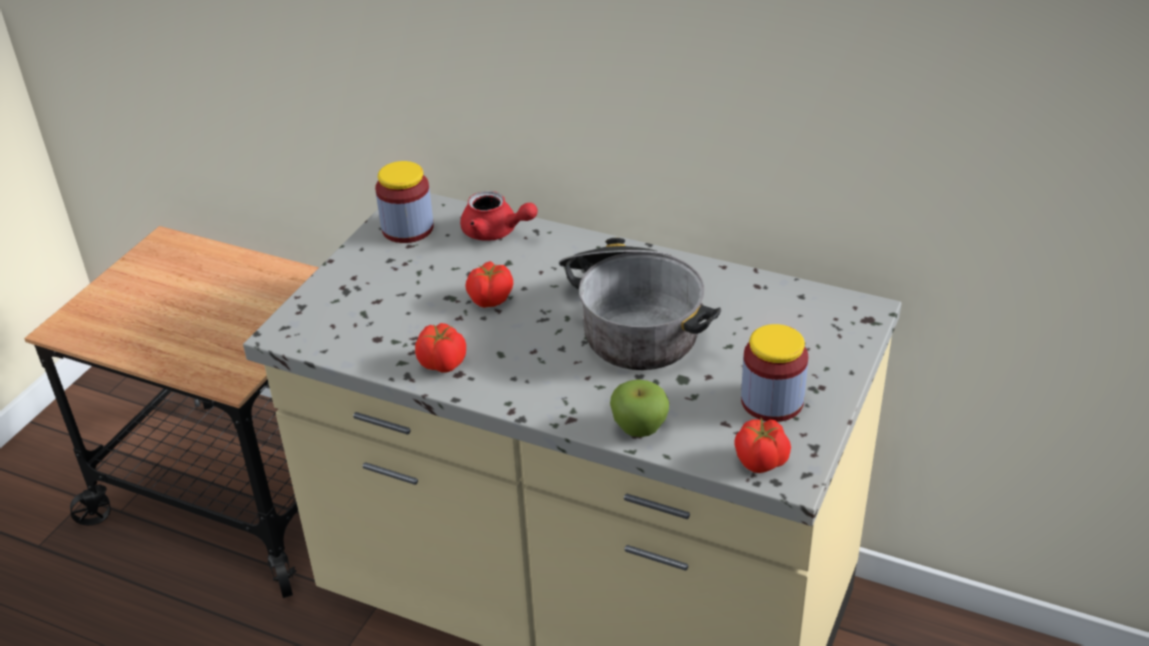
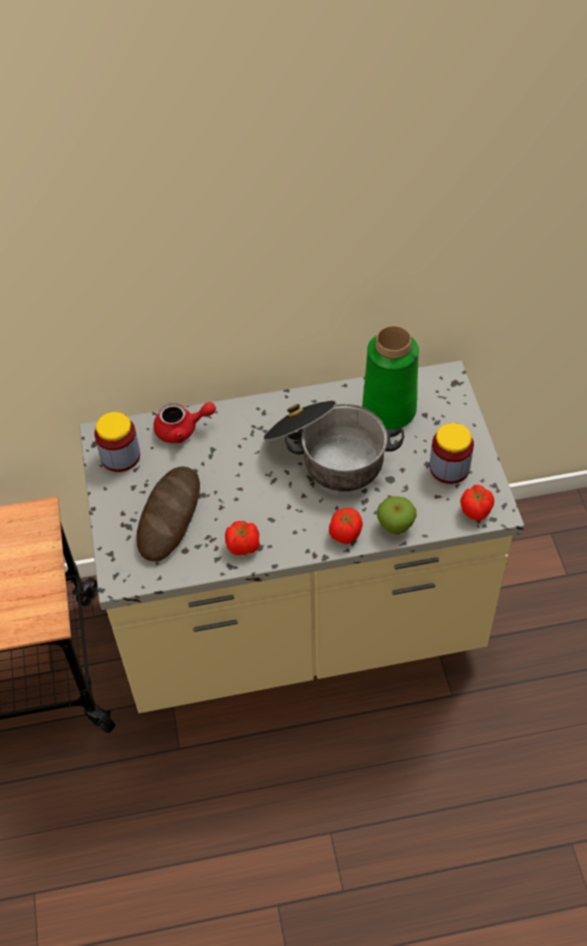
camera: 35 degrees left, 15 degrees up
(396, 301) = (169, 516): none -> bread
(490, 300) = (228, 483): tomato -> tomato (345, 533)
(753, 311) = (388, 409): none -> green vase

